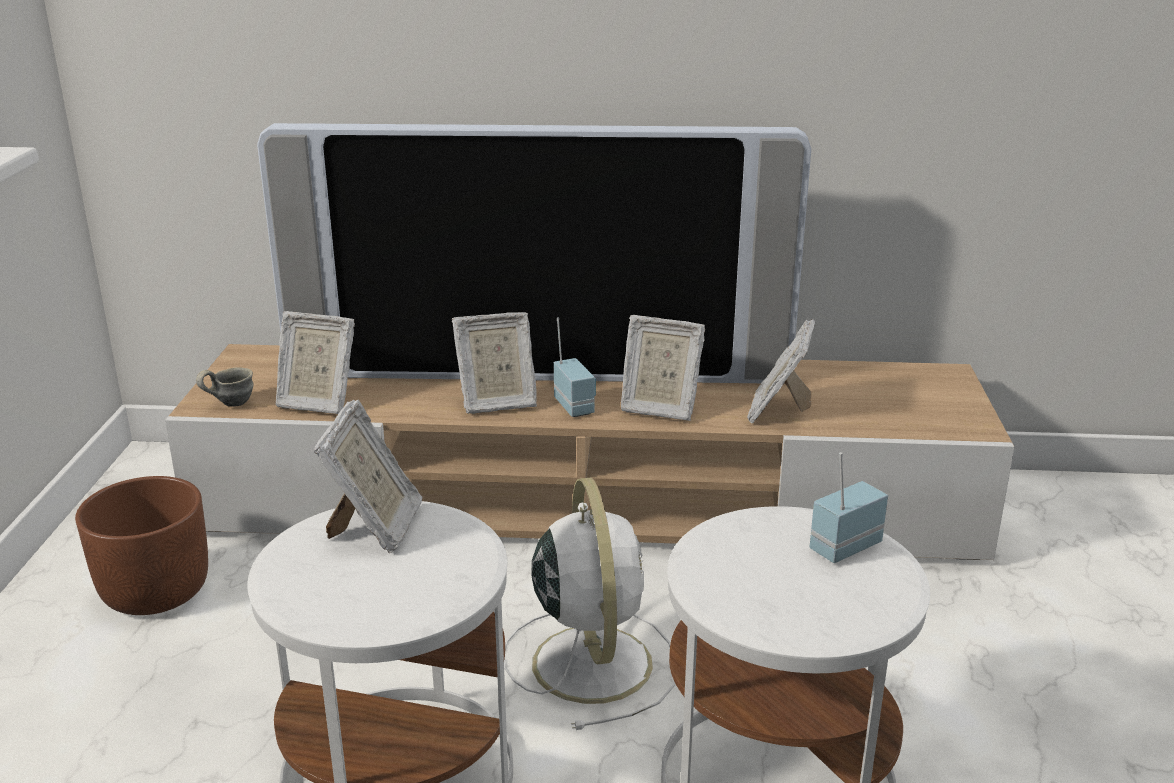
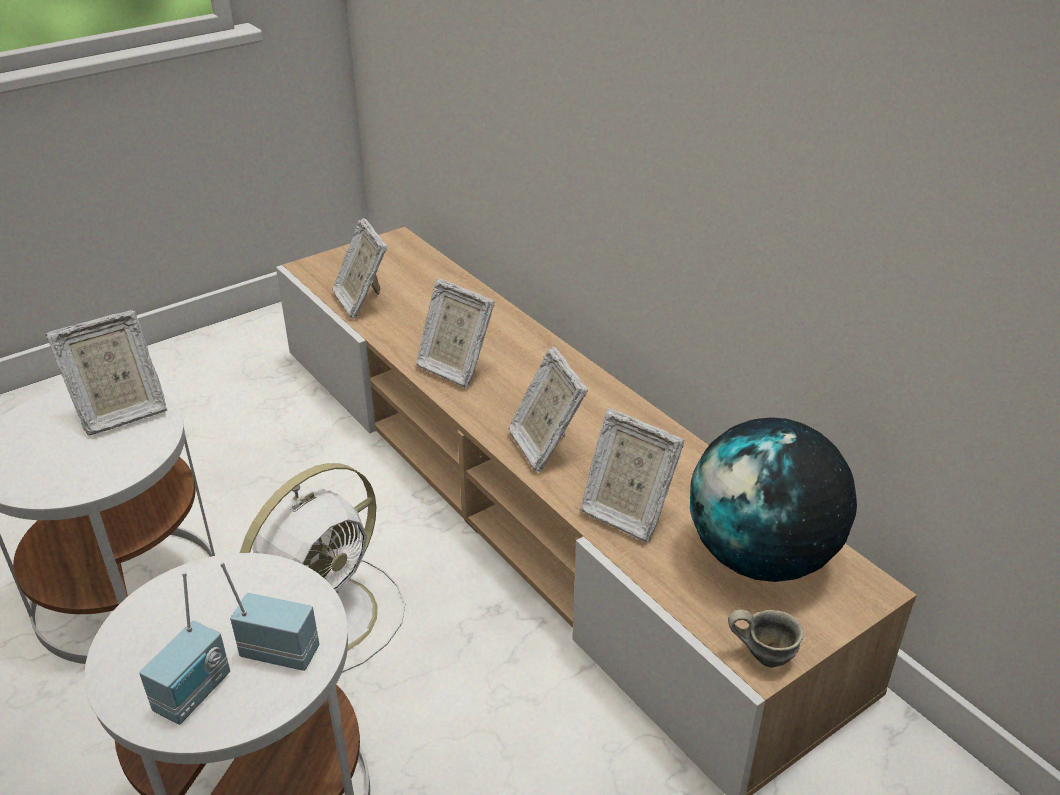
camera: 50 degrees right, 10 degrees up
(156, 591) = (225, 384): brown planter -> none
(230, 404) = (321, 274): grey mug -> grey mug (763, 654)
(538, 370) = (533, 357): television -> none
(576, 406) = (494, 405): radio -> radio (195, 694)
(778, 411) = (625, 512): picture frame -> picture frame turned 120 degrees counterclockwise
(883, 389) = (762, 557): none -> globe

